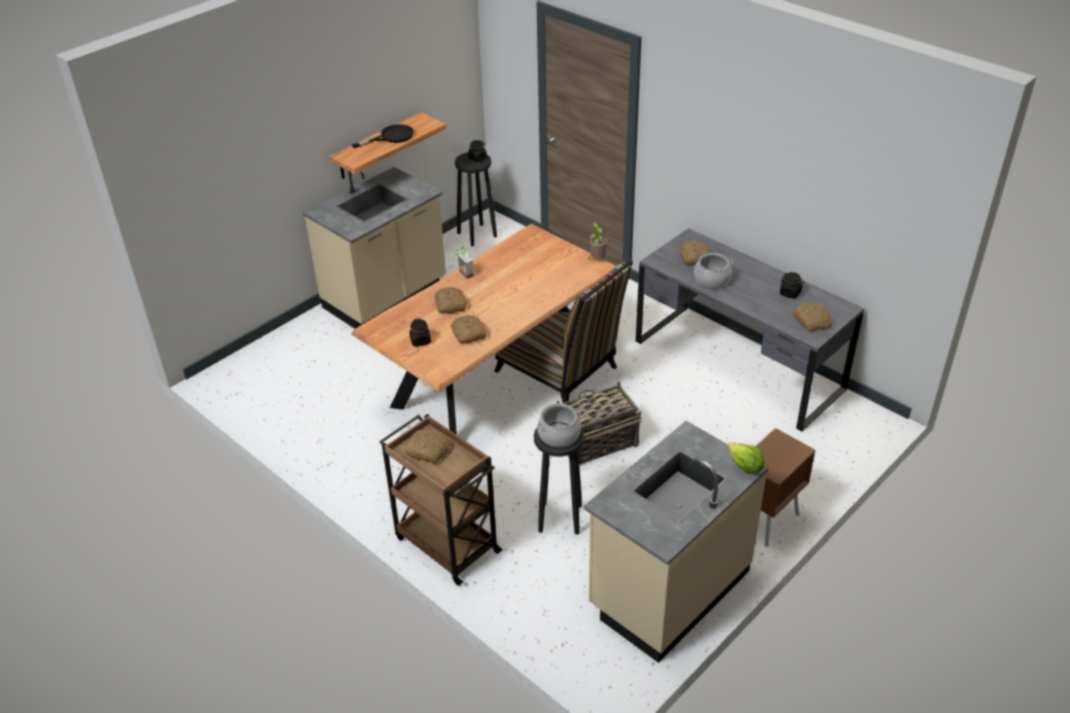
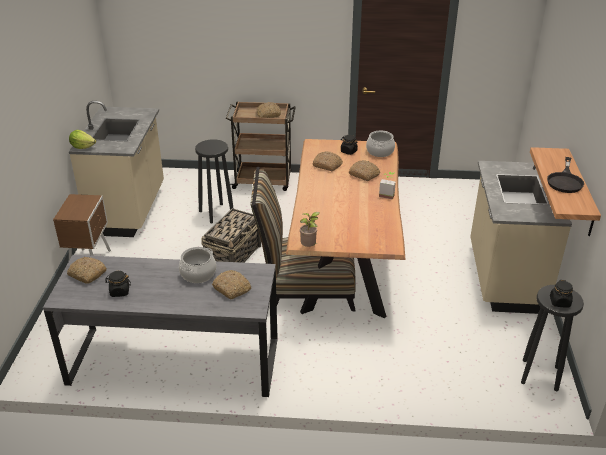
camera: 140 degrees right, 5 degrees down
(559, 435) = (210, 146): cooking pot -> cooking pot (380, 151)

